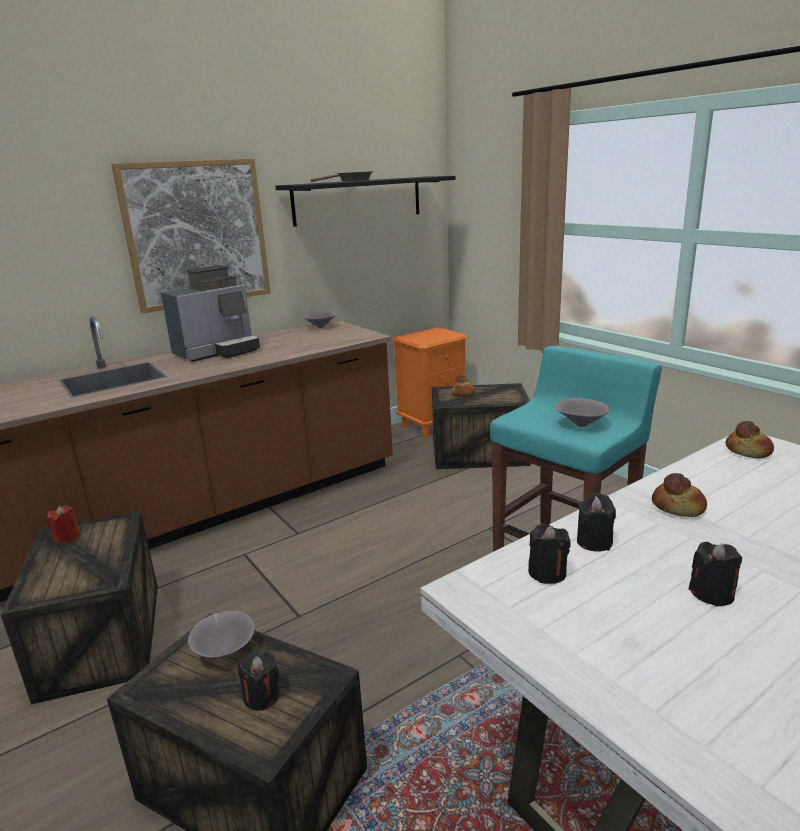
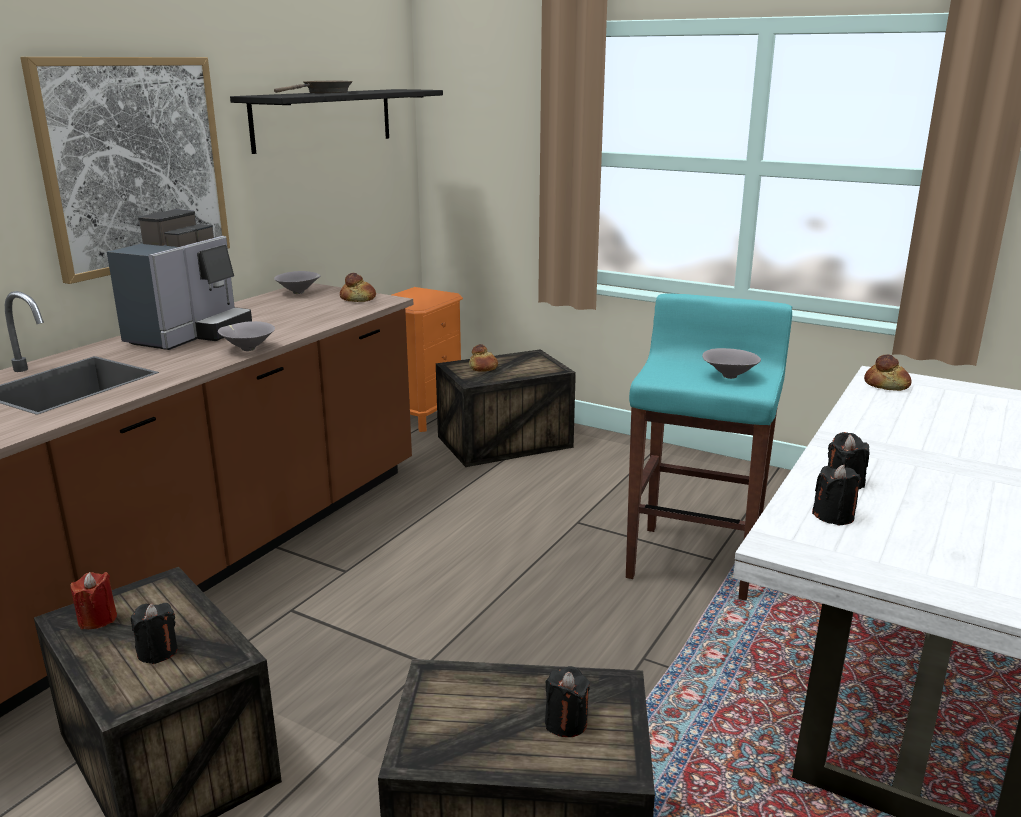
camera: 25 degrees left, 0 degrees up
(225, 650) = (474, 691): grey bowl -> grey bowl (247, 349)
(678, 507) = (880, 441): bread -> bread (358, 298)
(712, 594) = (977, 506): black candle -> black candle (157, 652)

